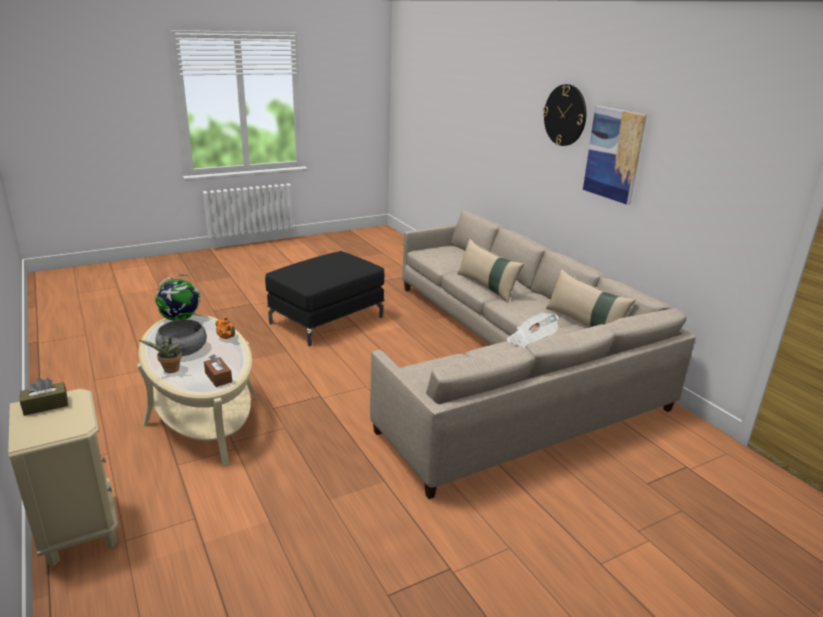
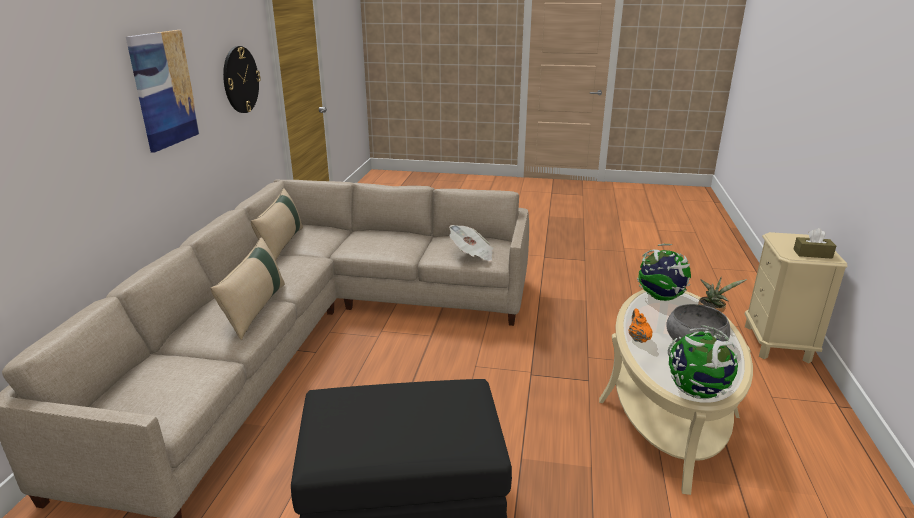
camera: 140 degrees left, 0 degrees up
(218, 377) = (661, 298): brown tissue box -> globe
(531, 341) = (357, 246): newspaper -> newspaper (472, 254)
(565, 115) = (86, 67): wall clock -> wall clock (240, 80)

